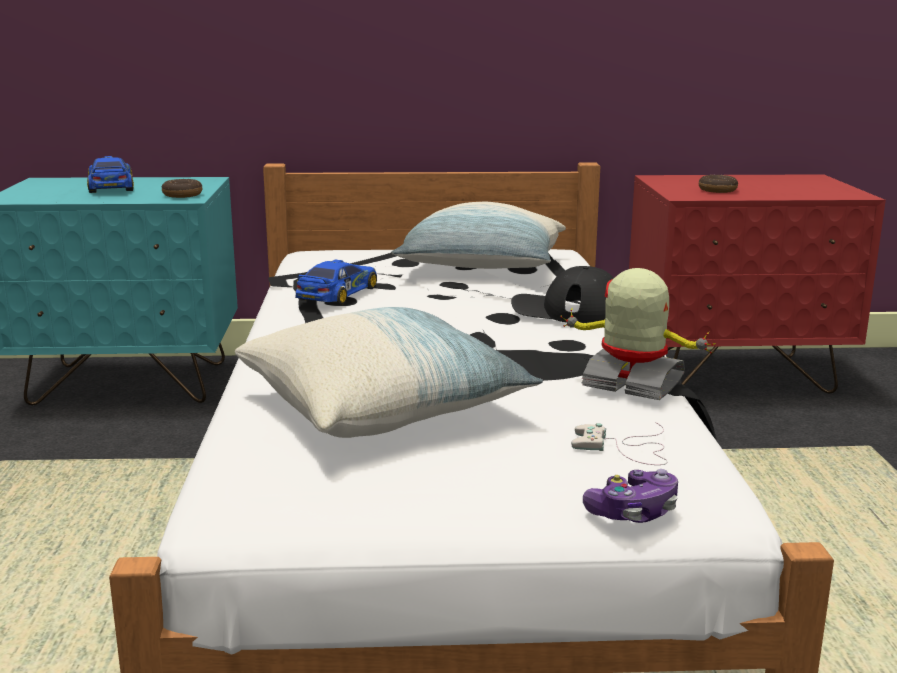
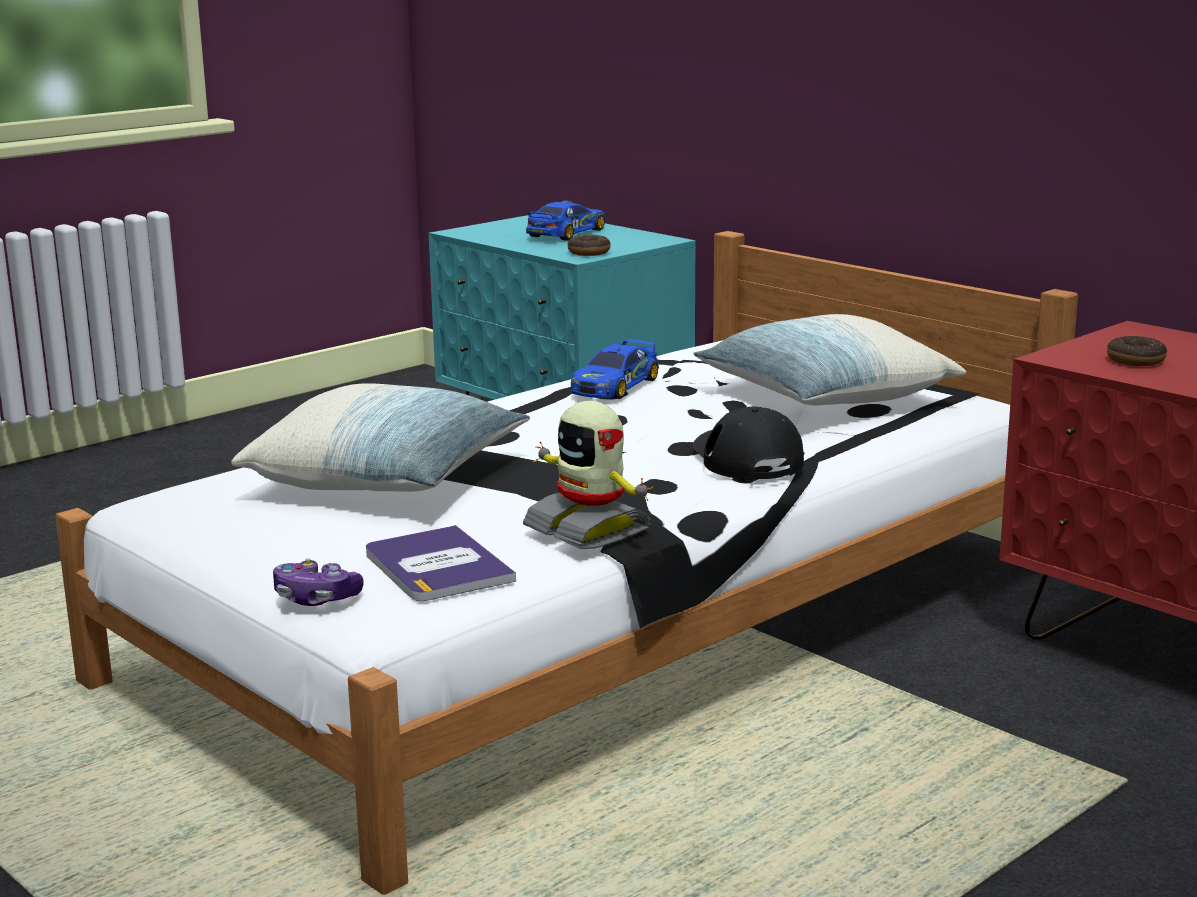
camera: 50 degrees right, 0 degrees up
(337, 294) = (616, 386): toy car -> toy car turned 135 degrees clockwise
(626, 449) = (437, 566): white game controller -> book
(632, 383) = (589, 529): toy robot -> toy robot turned 150 degrees clockwise

